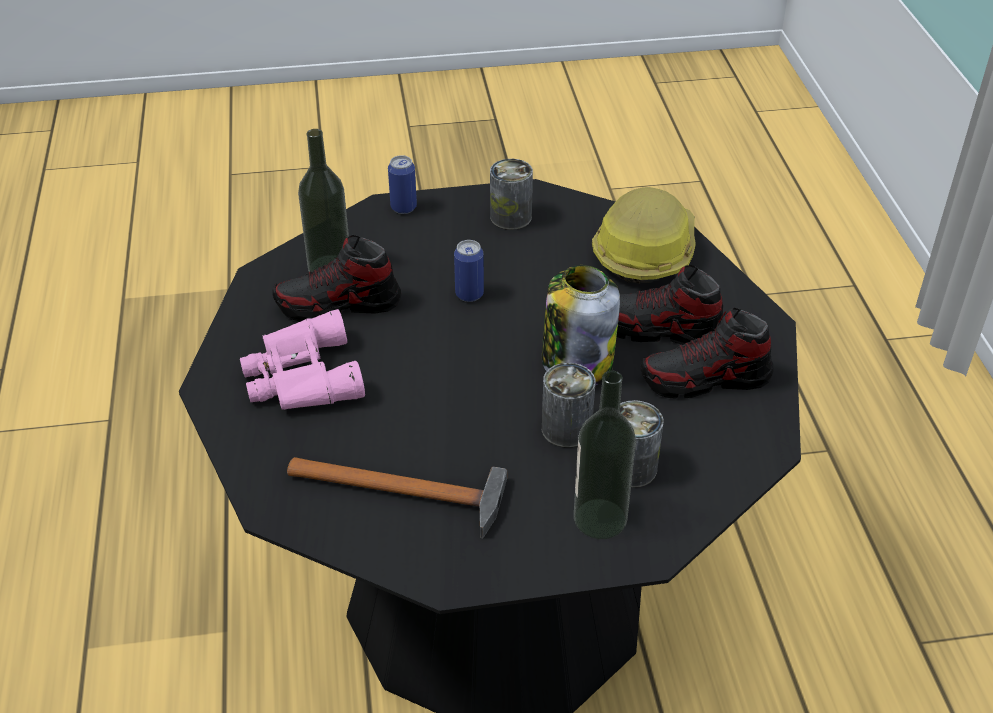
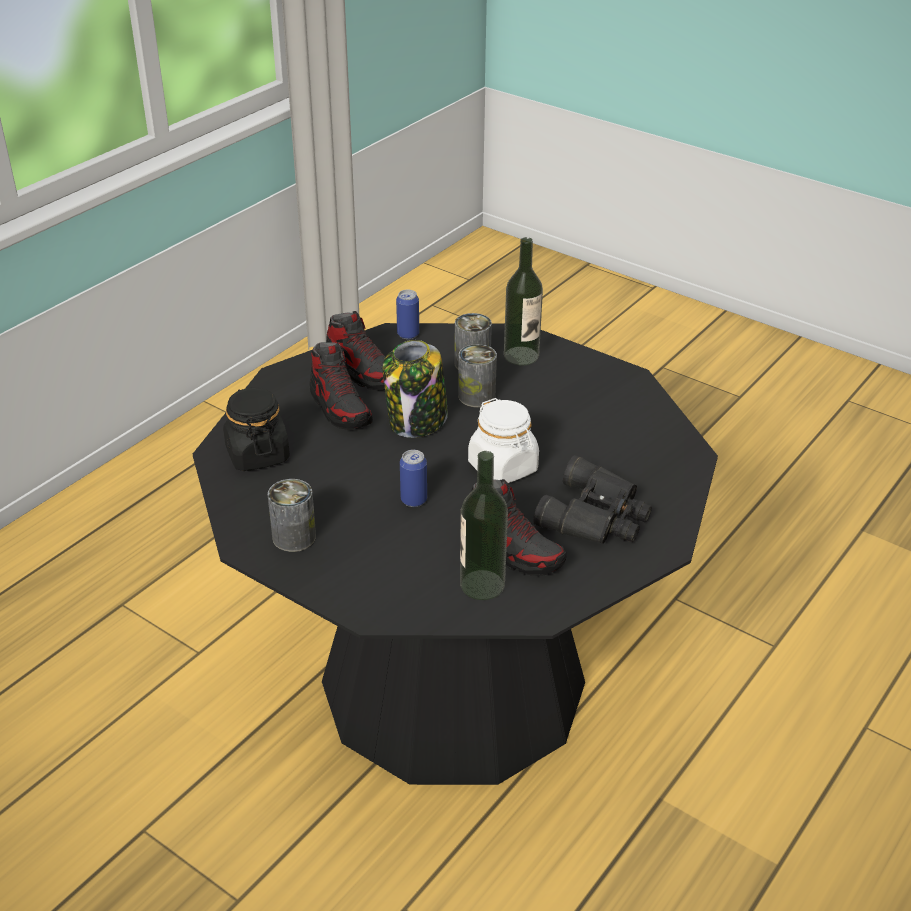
camera: 135 degrees left, 5 degrees down
(300, 377) = (597, 516): pink binoculars -> black binoculars
(403, 207) = (355, 602): can -> can (408, 334)
(406, 492) = (606, 420): hammer -> none
(437, 369) = (503, 468): none -> white jar
(644, 251) = (257, 454): hard hat -> black jar

